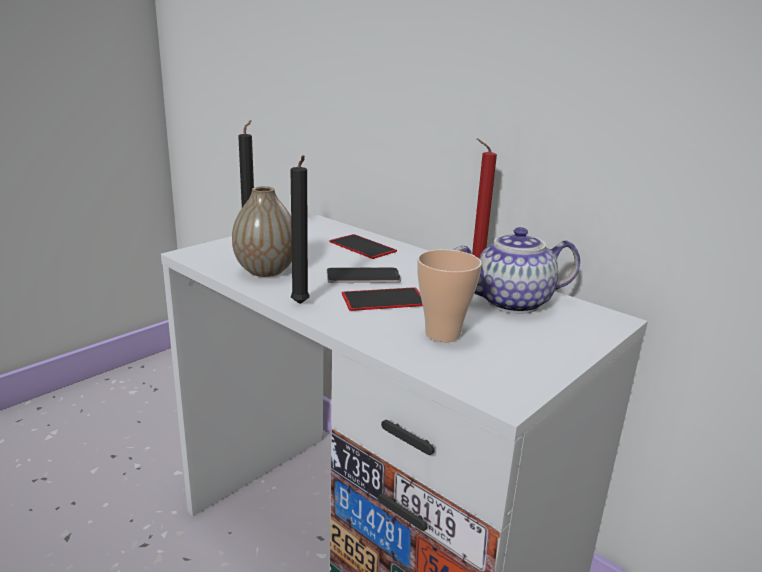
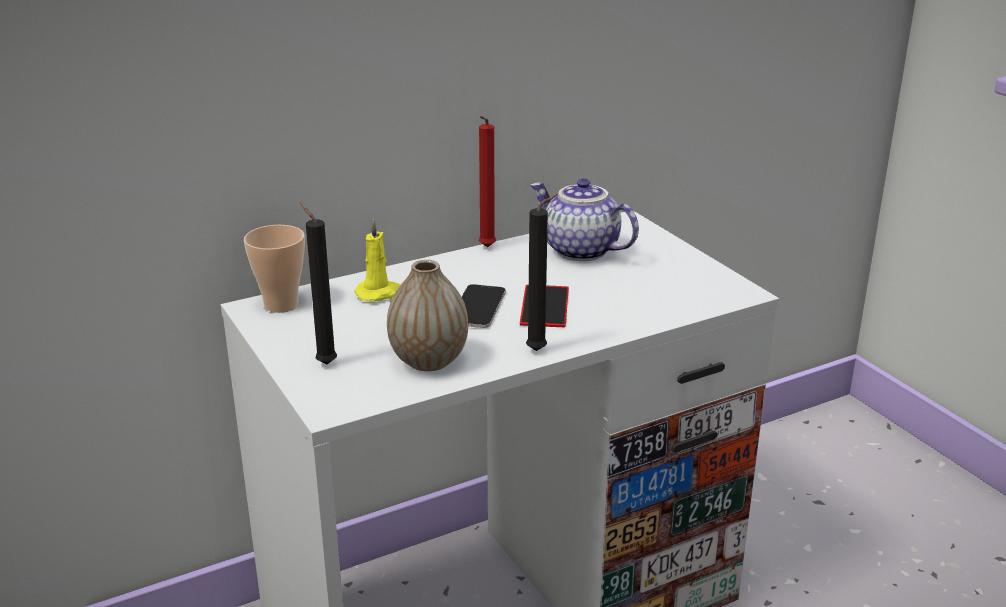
camera: 70 degrees left, 5 degrees up
(362, 246) = (380, 293): phone -> yellow candle
(442, 334) = (631, 293): cup -> cup (281, 305)
(512, 303) = (579, 251): teapot -> teapot turned 120 degrees clockwise

